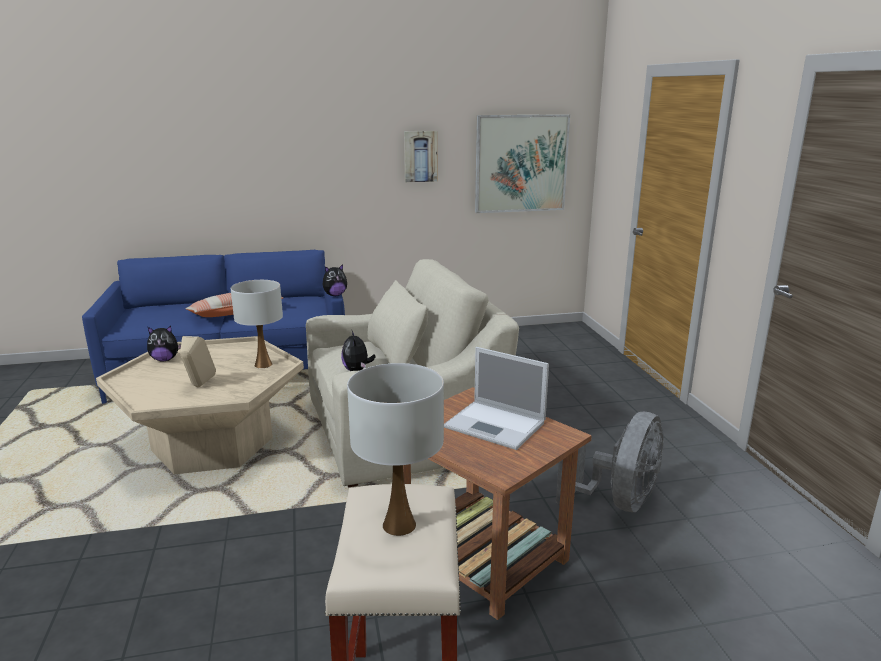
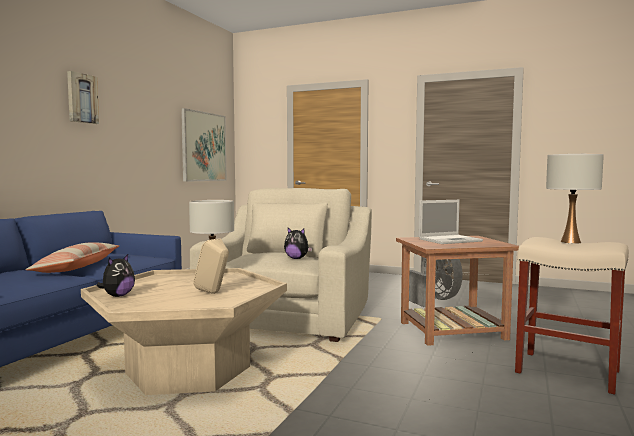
camera: 55 degrees left, 15 degrees down
(335, 295) = (167, 235): plush toy -> none
(420, 156) = (151, 134): picture -> picture (82, 98)

